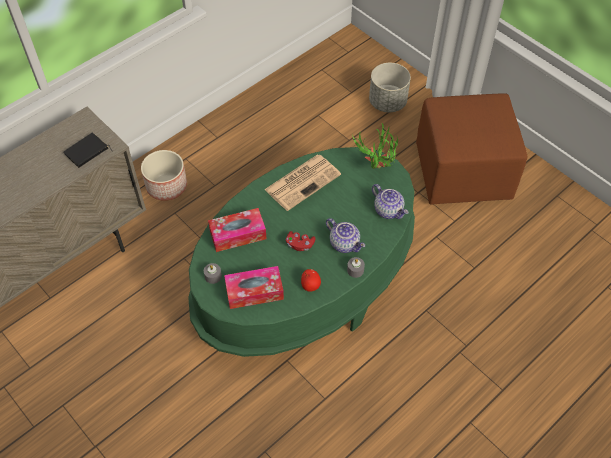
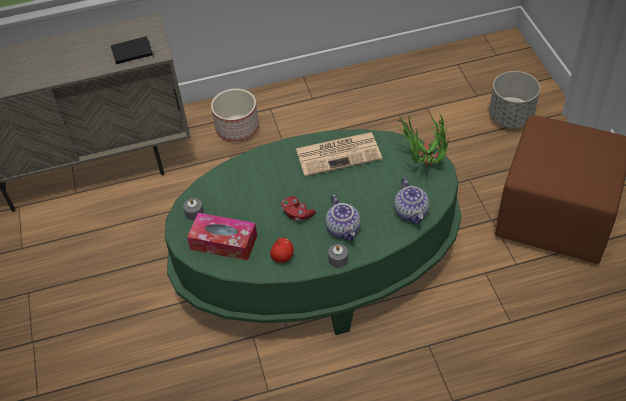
camera: 30 degrees right, 5 degrees down
(238, 234) = (242, 182): tissue box -> none

